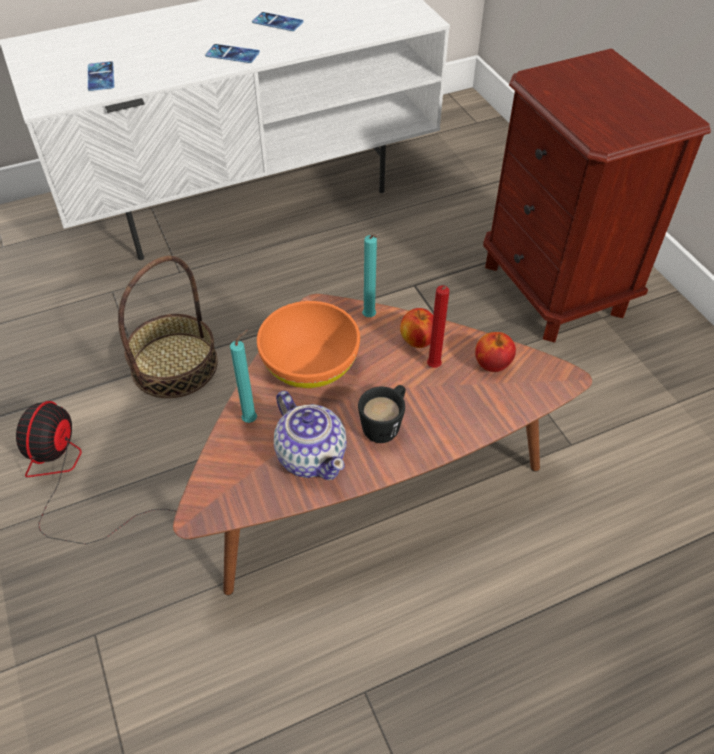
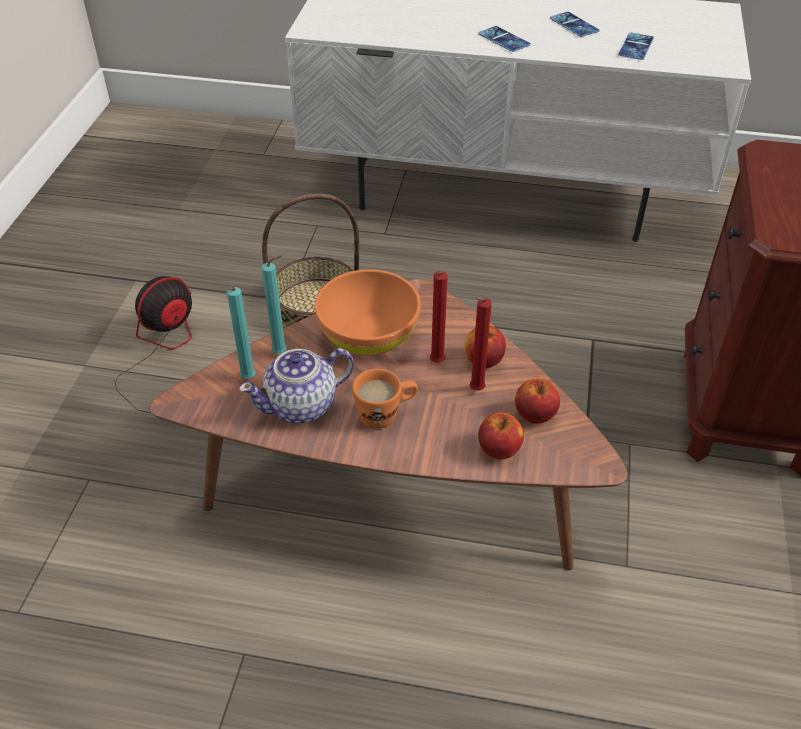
camera: 35 degrees right, 5 degrees down
(101, 76) = (374, 23): phone -> phone (636, 47)
(311, 455) = (302, 405): teapot -> teapot turned 60 degrees clockwise
(370, 318) = (457, 322): turquoise candle -> turquoise candle (247, 380)
(385, 361) = (436, 363): none -> red candle
(385, 425) = (386, 414): black mug -> orange mug
(492, 406) = (499, 450): none -> apple

